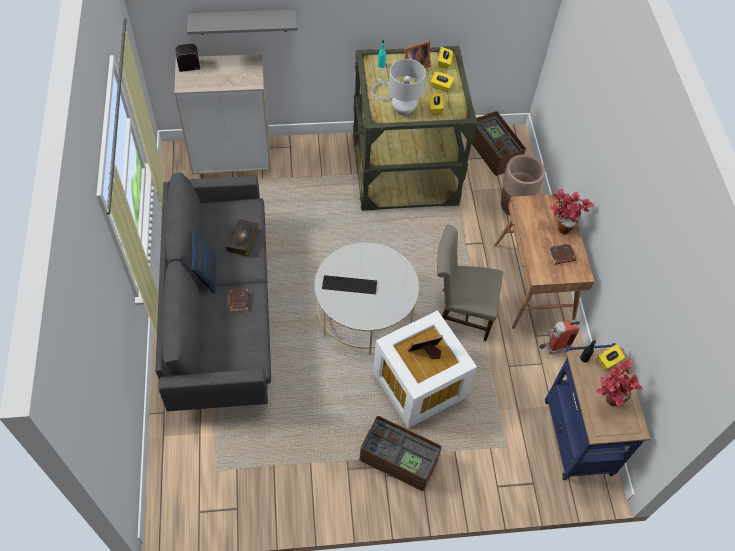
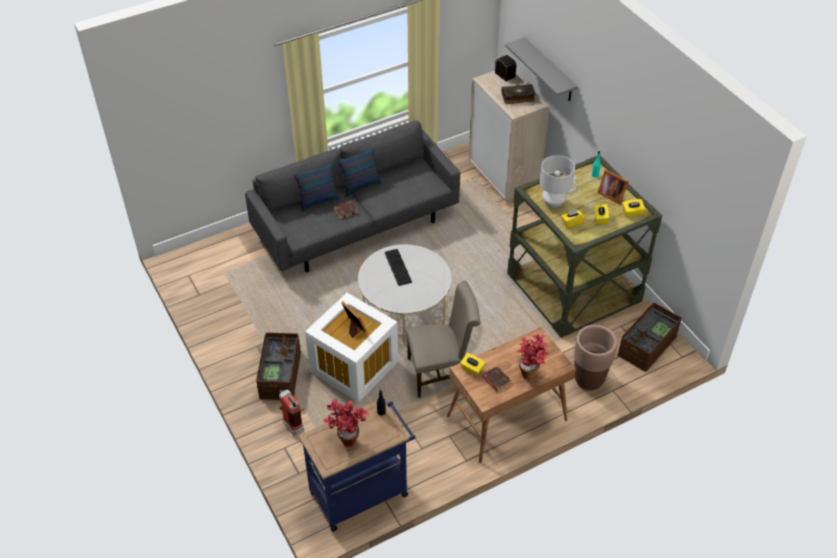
camera: 70 degrees right, 10 degrees down
(206, 322) = (318, 202): none -> blue pillow
(243, 241) = (402, 194): book -> book (518, 97)
(459, 313) = (441, 373): beige chair -> beige chair turned 90 degrees clockwise
(552, 349) = (442, 453): fire extinguisher -> fire extinguisher (291, 424)
(608, 361) = (387, 430): yellow tissue box -> yellow tissue box (472, 368)

